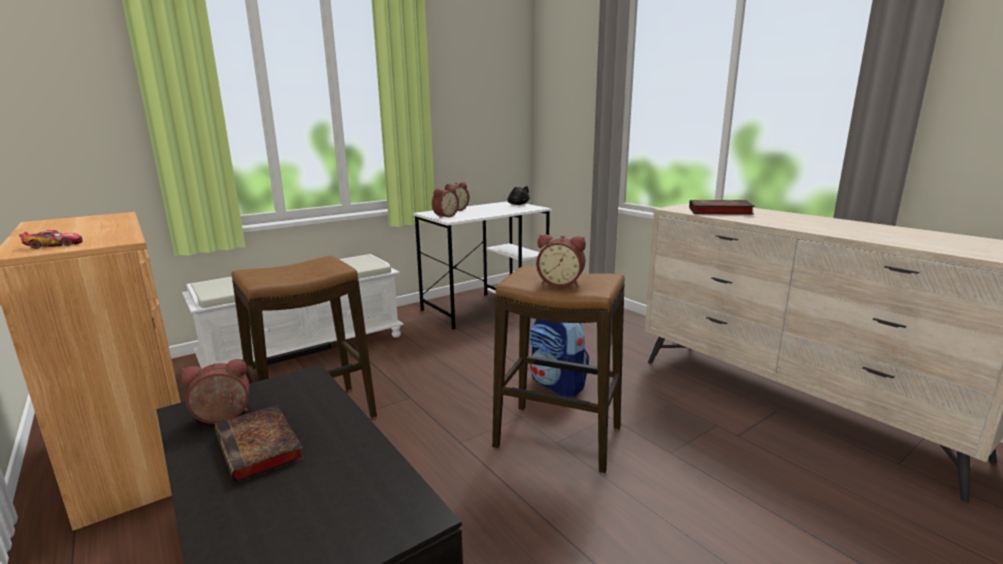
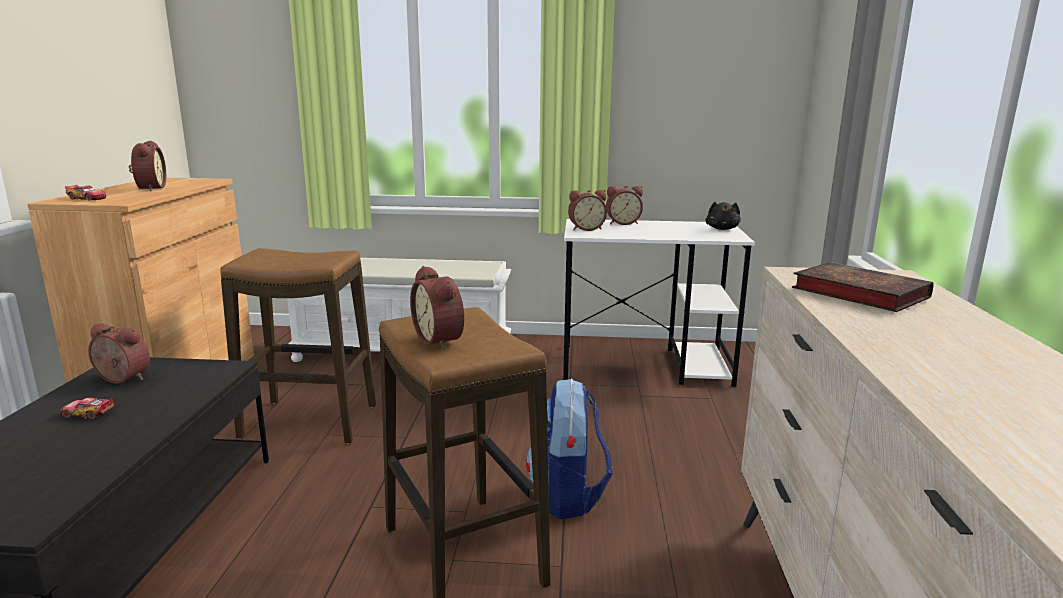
camera: 40 degrees right, 0 degrees up
(83, 229) = (149, 188): none -> alarm clock
(260, 448) = (87, 414): book -> toy car

